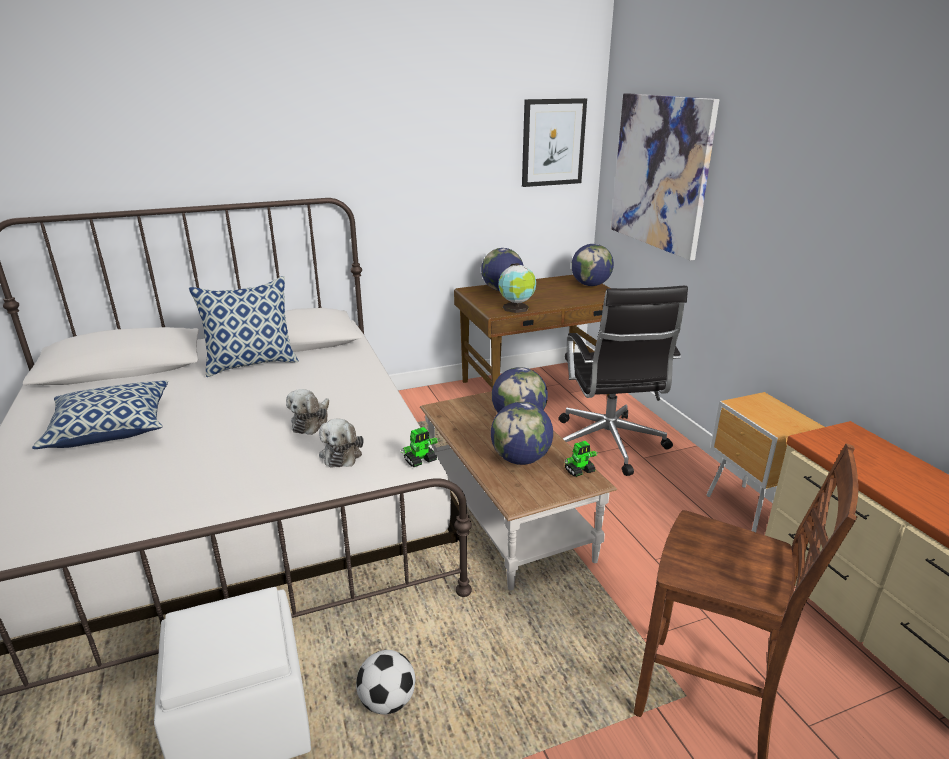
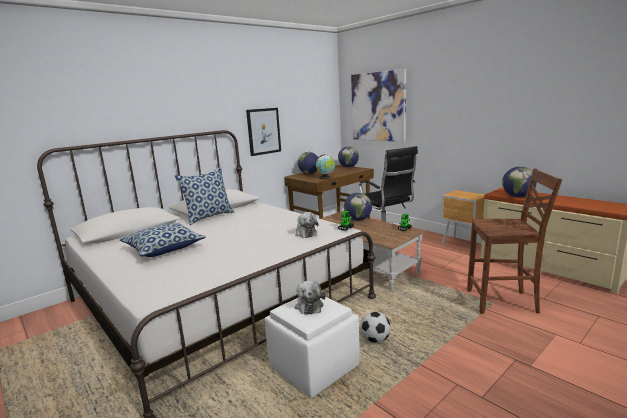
camera: 20 degrees left, 10 degrees down
(311, 422) = (274, 228): plush toy -> plush toy (309, 305)
(521, 459) = (375, 230): globe -> globe (517, 196)
(553, 142) = (320, 100): picture -> picture (263, 131)

